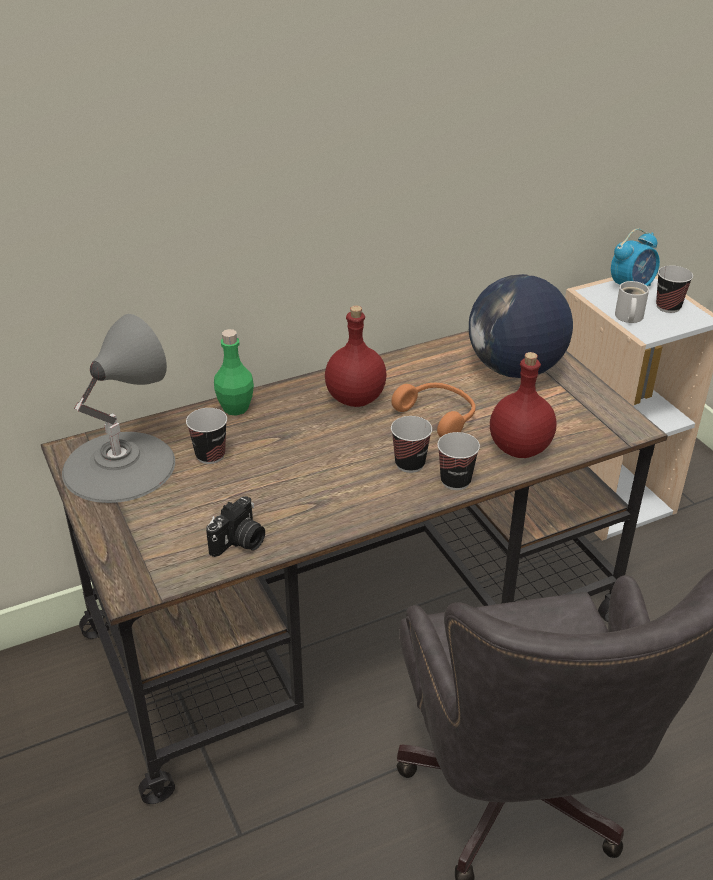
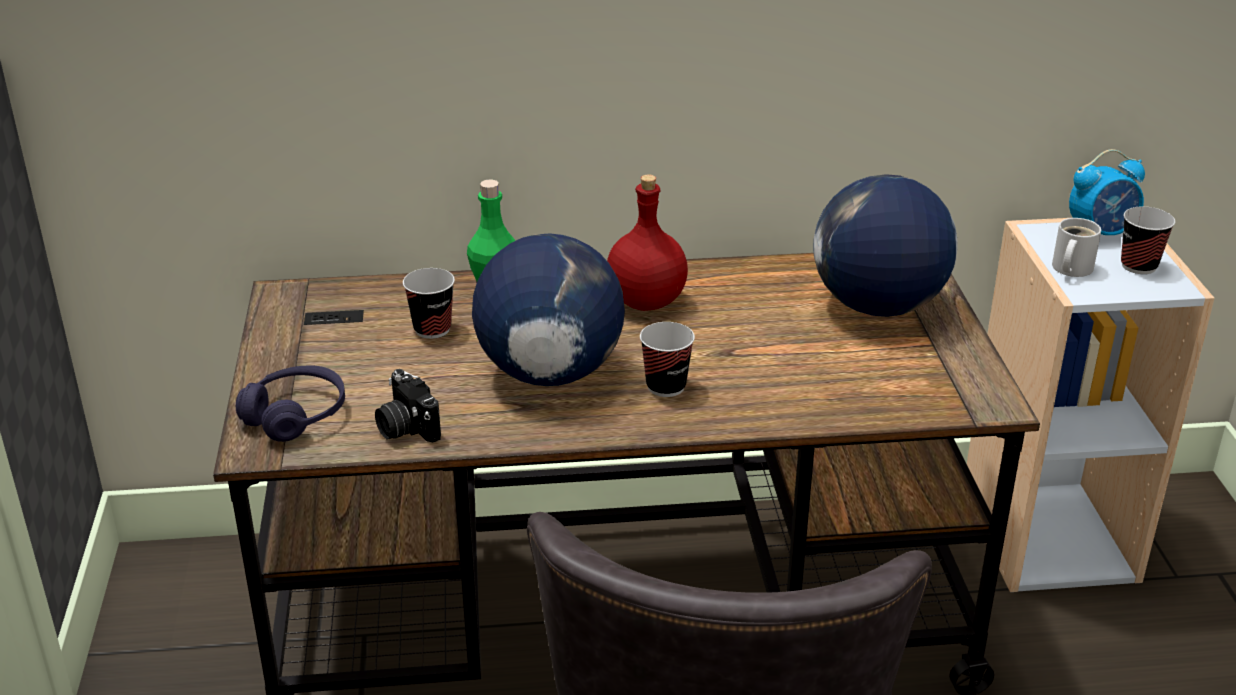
camera: 20 degrees right, 5 degrees down
(119, 465) = (322, 319): grey table lamp -> none
(147, 553) = (295, 415): none -> purple headphones
(239, 542) = (405, 427): camera -> camera turned 90 degrees clockwise
(320, 472) = (549, 373): none -> globe
(438, 416) = (739, 341): orange headphones -> none
(455, 481) = (711, 417): cup -> none
(518, 449) = (819, 398): red bottle -> none

